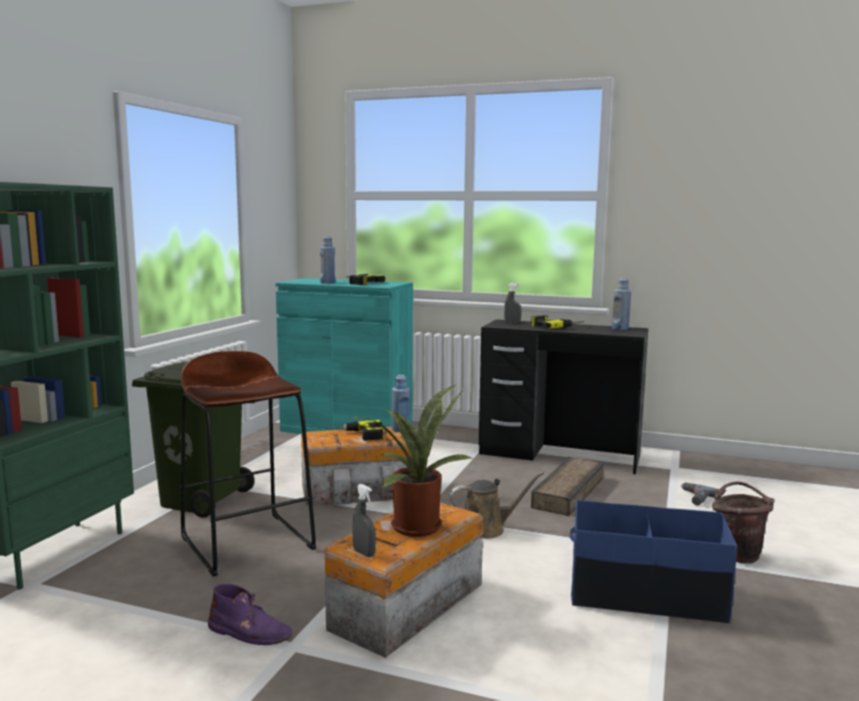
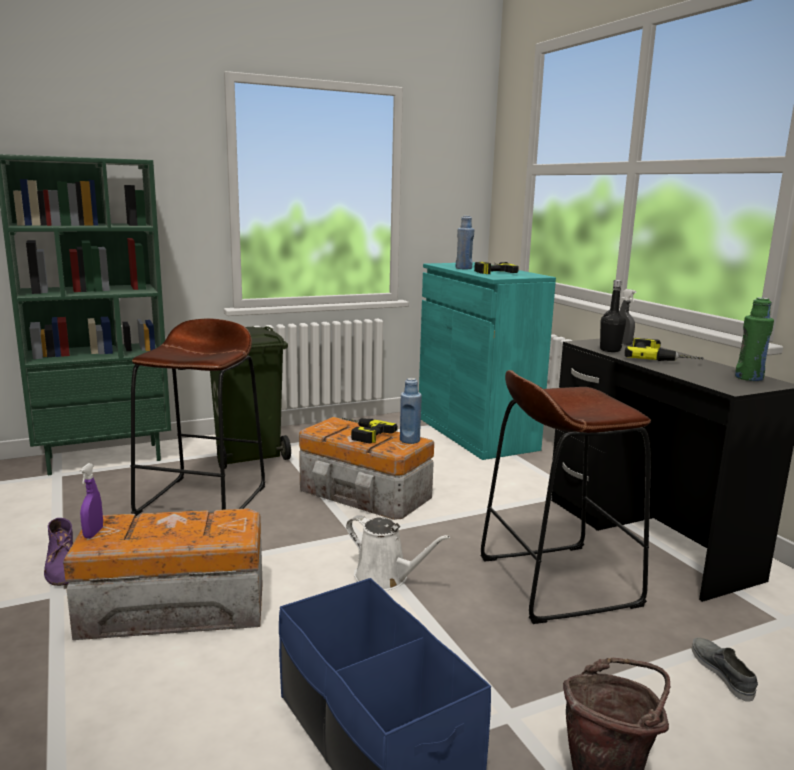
camera: 45 degrees right, 5 degrees up
(364, 553) = (93, 533): grey spray bottle -> purple spray bottle
(414, 525) = (181, 529): potted plant -> none
(486, 529) = (385, 578): brown watering can -> white watering can
(521, 327) = (610, 350): none -> black bottle
(567, 492) = (557, 581): crate -> brown stool
(620, 328) = (749, 378): blue bottle -> green bottle
(694, 498) = (722, 672): power drill -> grey shoe

